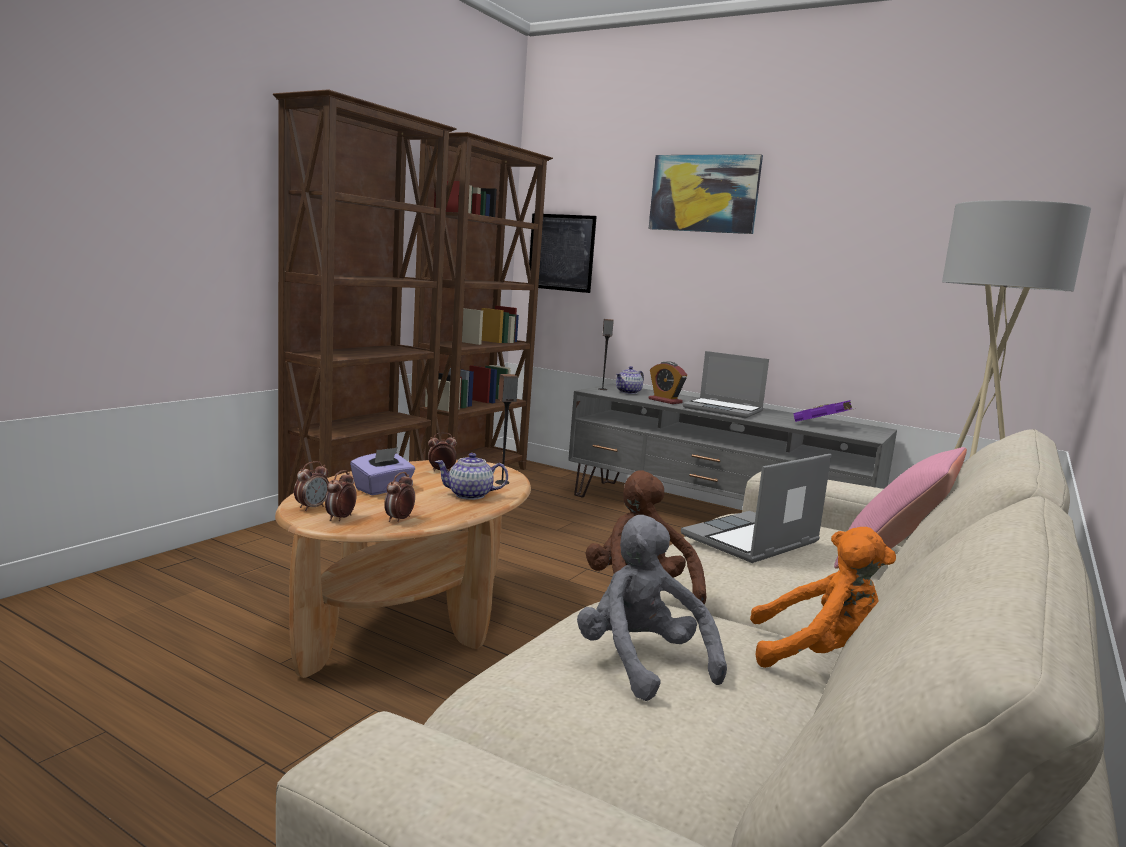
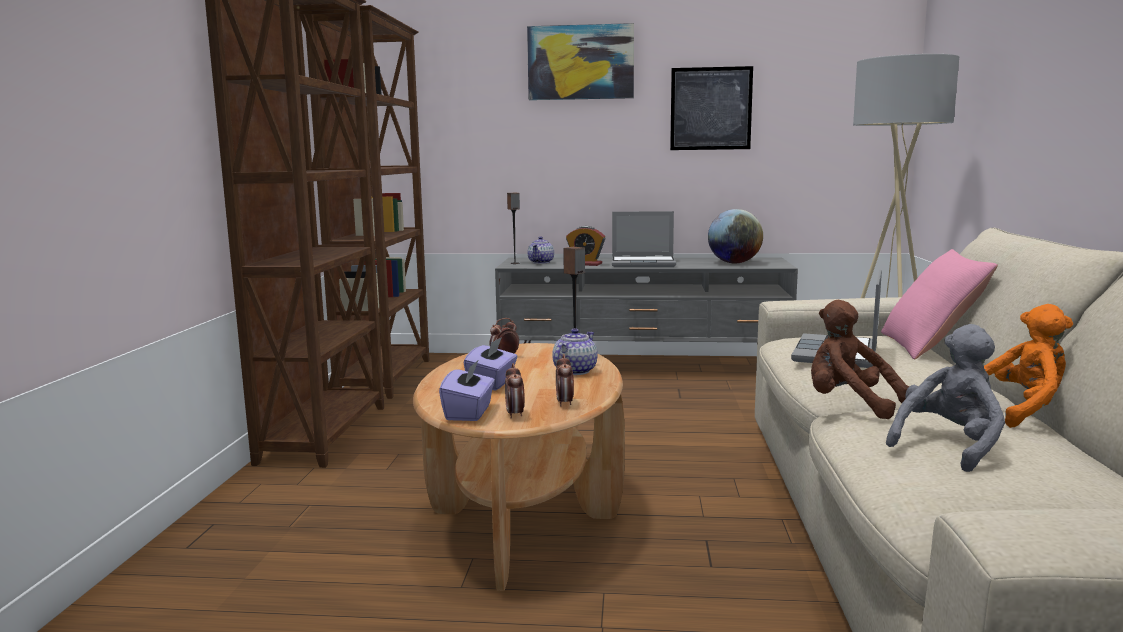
camera: 25 degrees left, 0 degrees up
(312, 508) = (469, 412): alarm clock -> purple tissue box
(470, 495) = (574, 371): teapot -> teapot turned 150 degrees clockwise
(561, 252) = (431, 131): picture -> picture (711, 108)
(641, 662) = (949, 446): grey plush toy -> grey plush toy turned 105 degrees clockwise
(823, 425) = (734, 263): purple book -> globe

